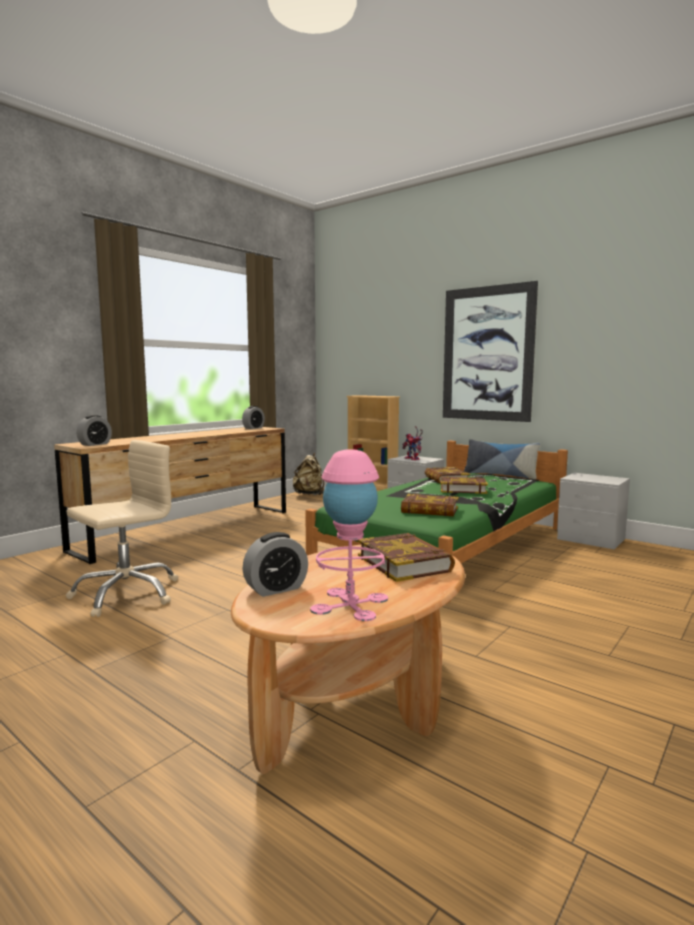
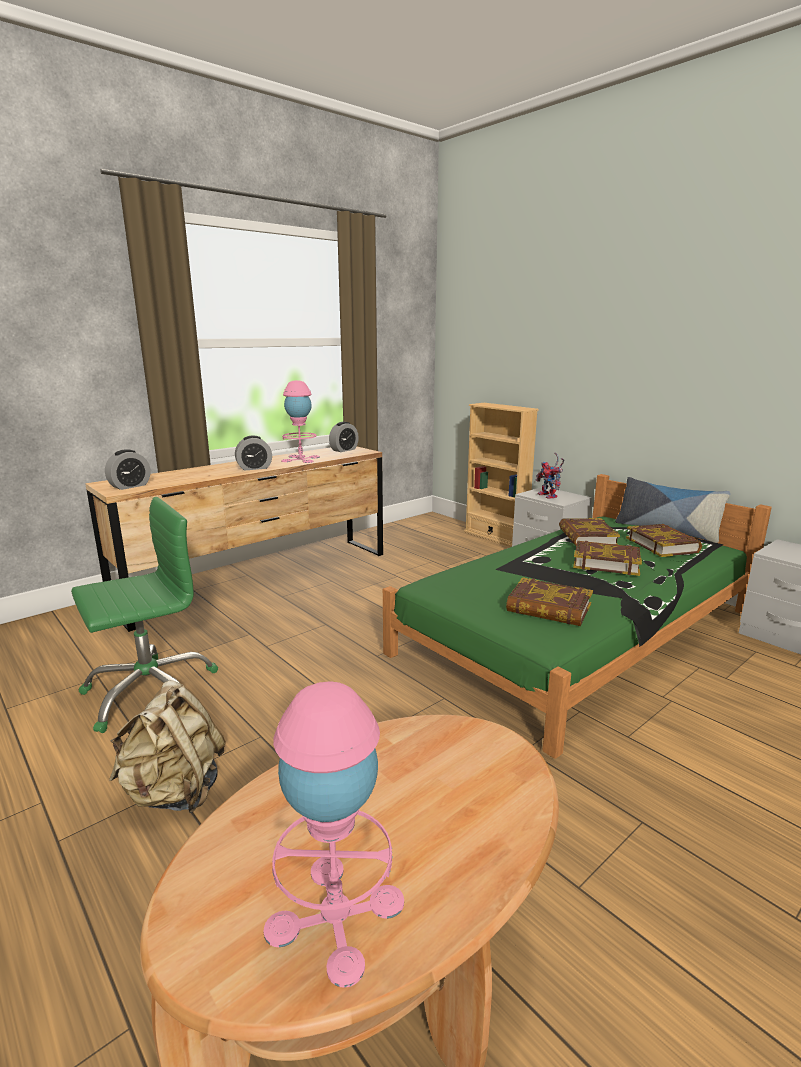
camera: 10 degrees right, 10 degrees up
(126, 594) = (150, 691): beige office chair -> green office chair
(222, 432) = (300, 459): none -> pink table lamp
(276, 589) = (239, 843): alarm clock -> alarm clock (254, 468)
(309, 494) = (419, 524): beige backpack -> beige backpack (175, 792)
(404, 563) = (463, 784): book -> book (662, 545)
(487, 354) = (665, 357): picture -> none

